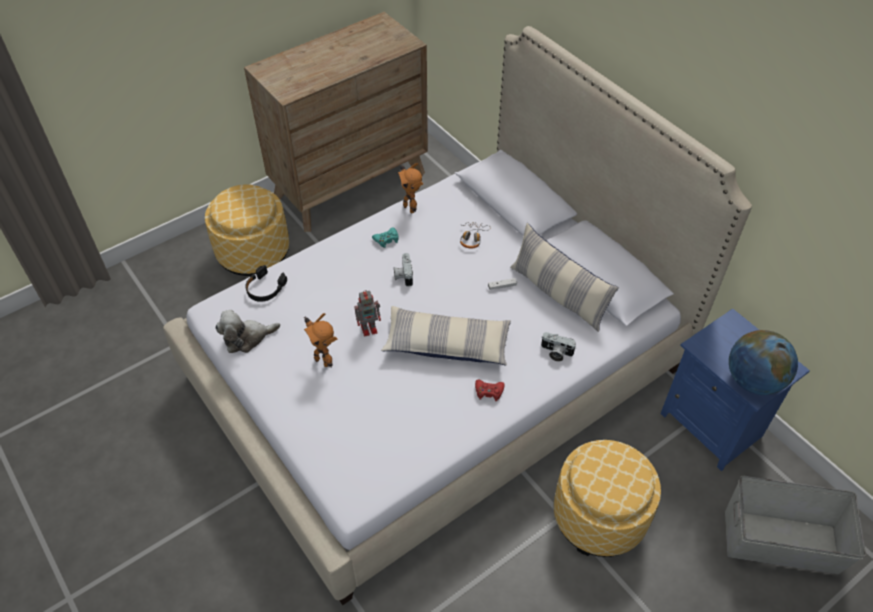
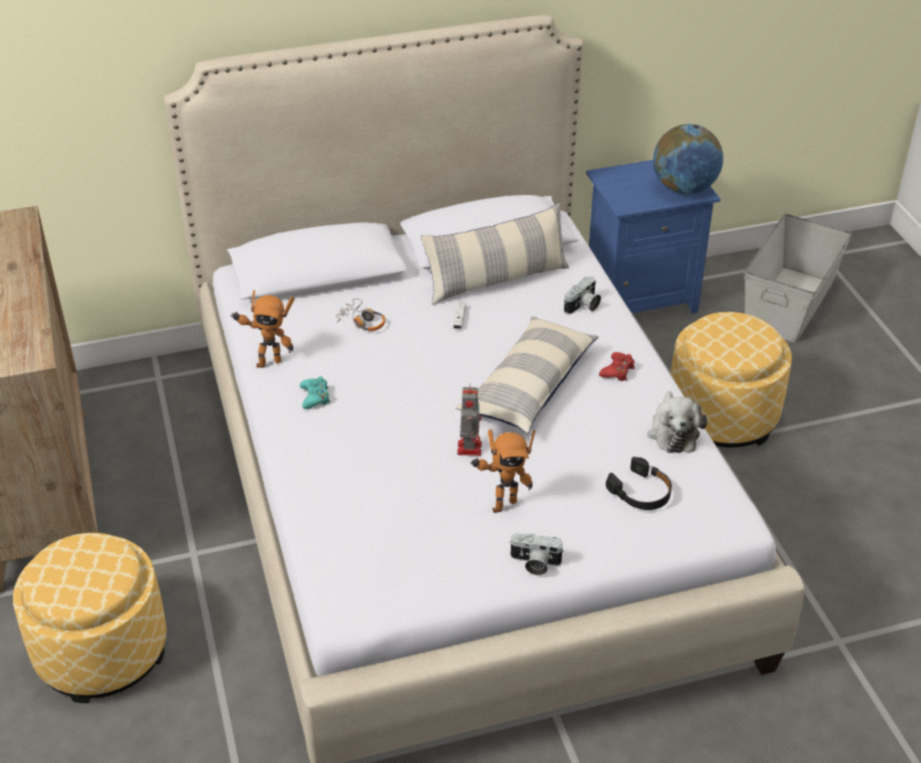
camera: 70 degrees left, 10 degrees down
(247, 338) = (422, 577): plush toy -> plush toy (673, 432)
(265, 288) = (337, 537): black headphones -> black headphones (641, 492)
(403, 275) = (392, 396): camera -> camera (534, 563)

